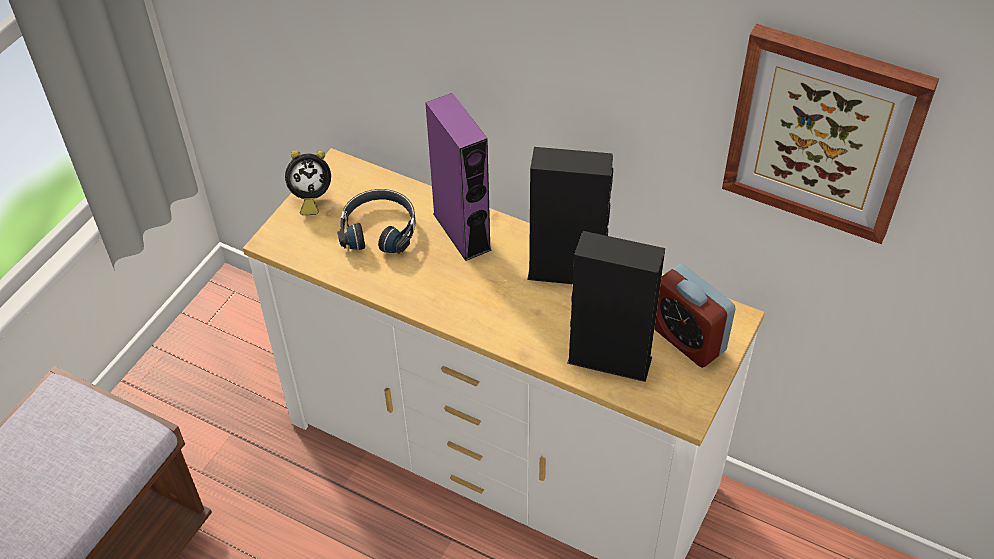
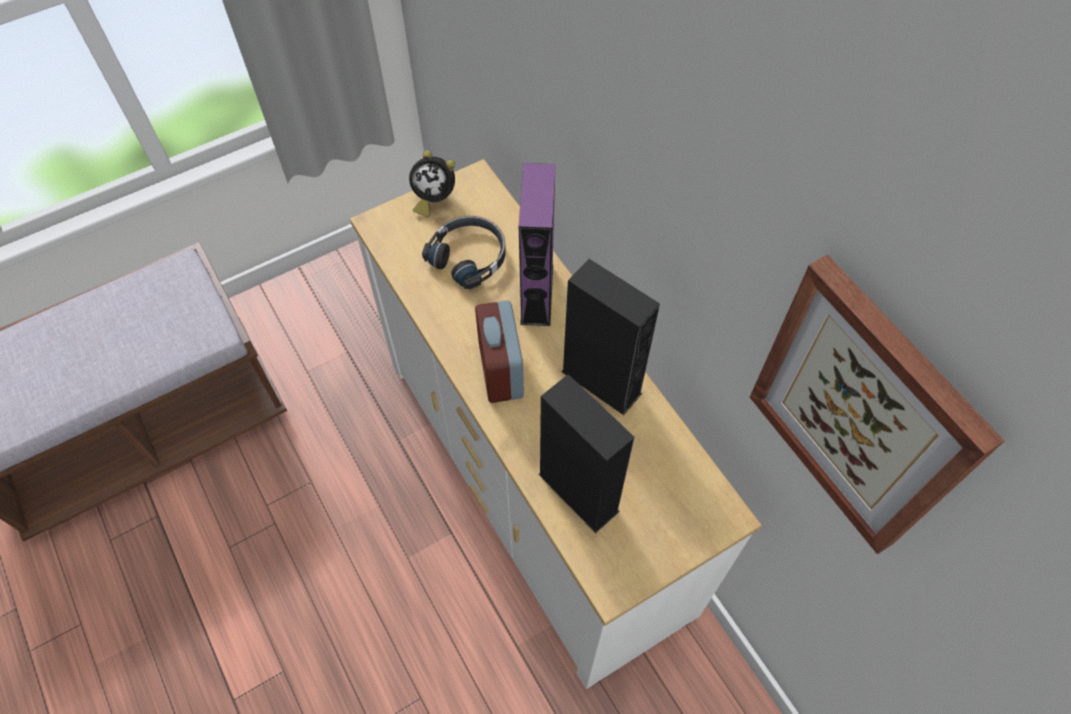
camera: 30 degrees right, 10 degrees up
(687, 339) = (665, 511): alarm clock -> alarm clock (501, 370)

